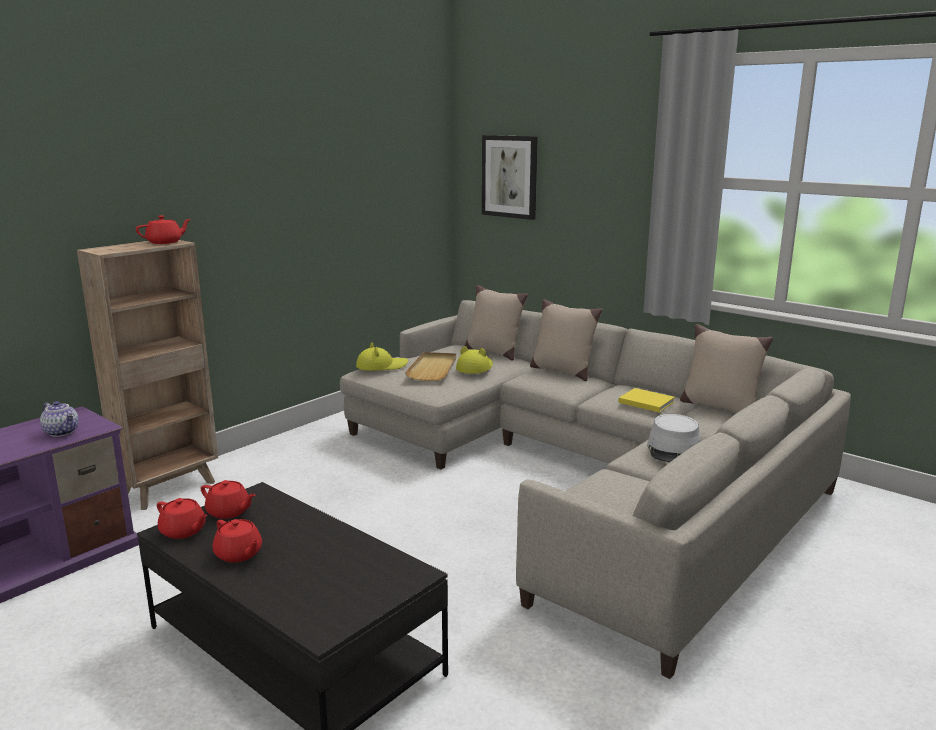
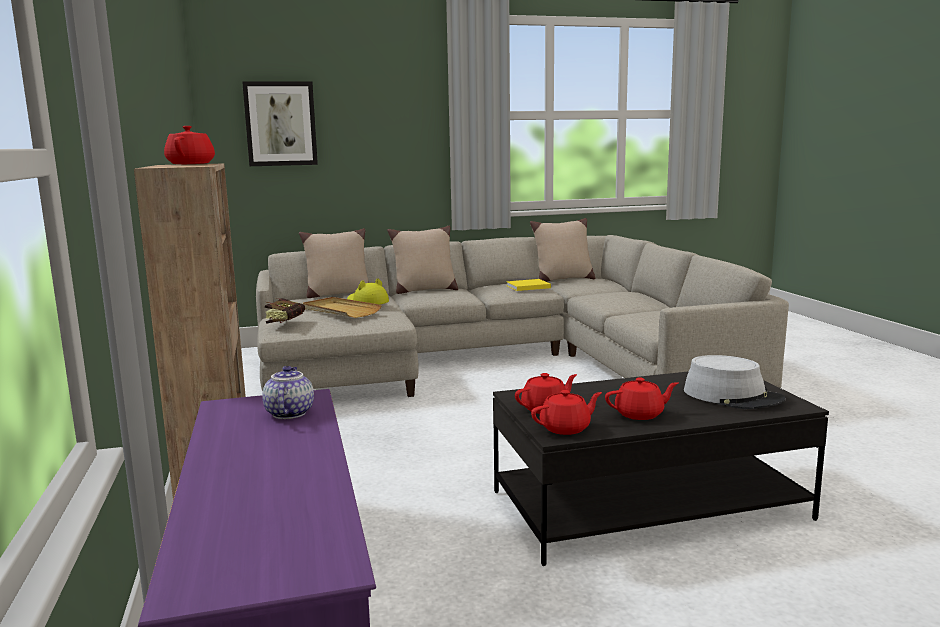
camera: 55 degrees left, 5 degrees down
(62, 432) = (288, 413): teapot -> teapot turned 75 degrees counterclockwise
(381, 366) = (288, 322): yellow hat -> book
(675, 450) = (618, 296): grey hat -> grey hat (732, 396)

